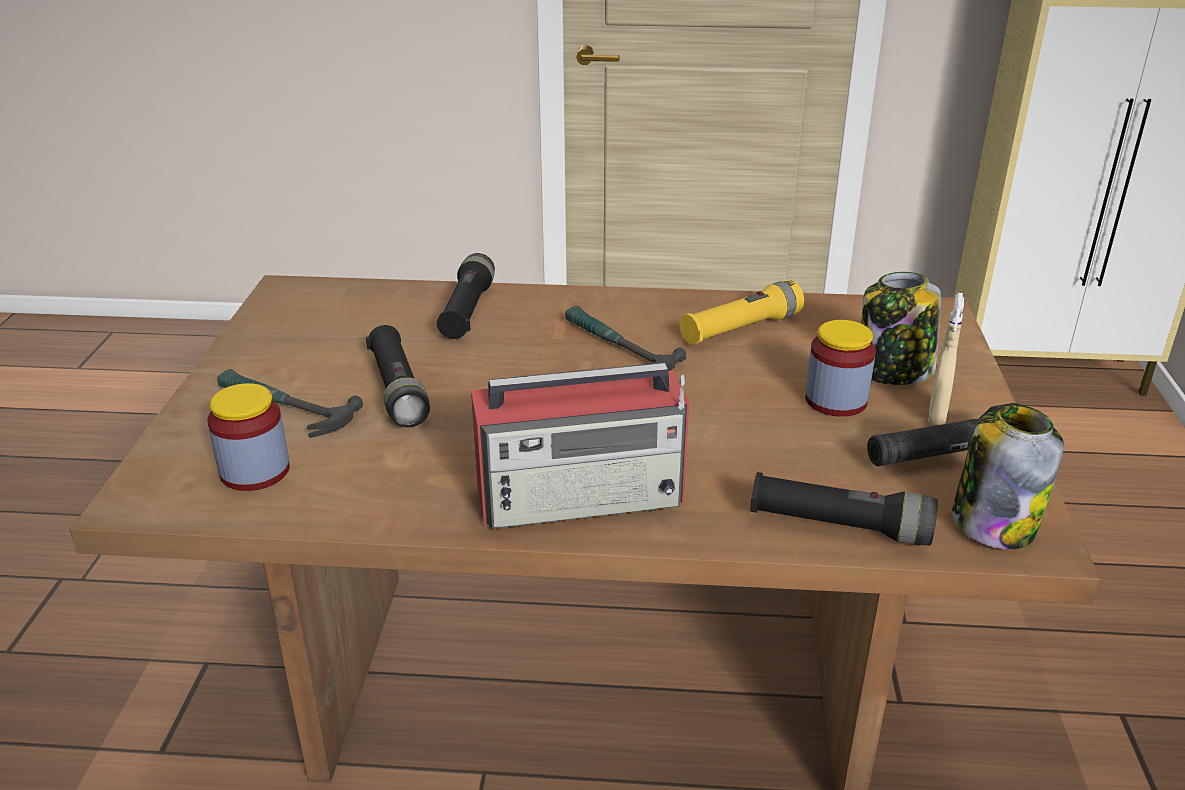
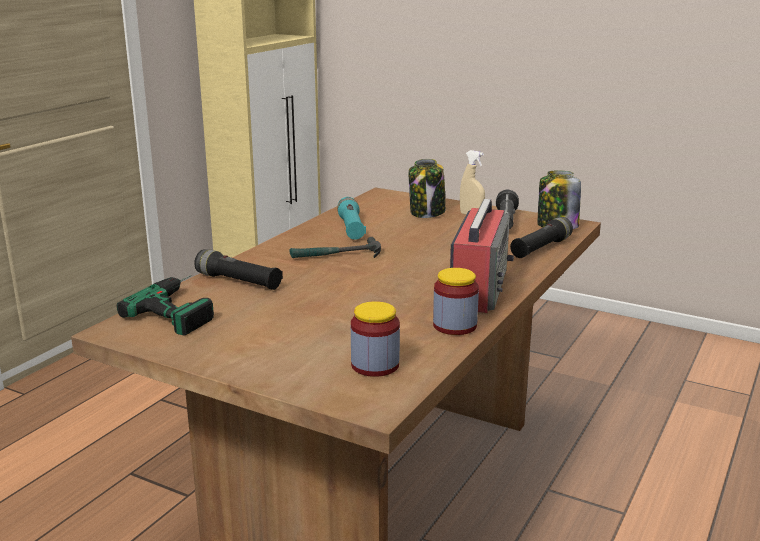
camera: 65 degrees left, 10 degrees down
(283, 407) = (301, 349): hammer -> none
(367, 304) = (183, 307): none -> power drill
(398, 390) = (319, 314): black flashlight -> none
(741, 329) = (351, 228): yellow flashlight -> turquoise flashlight
(836, 400) = (441, 227): jar -> jar (454, 326)

